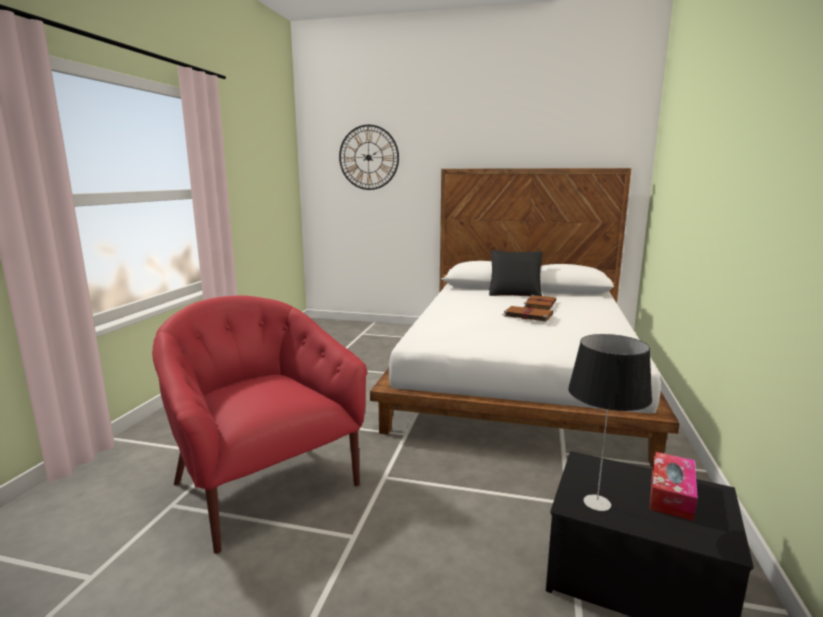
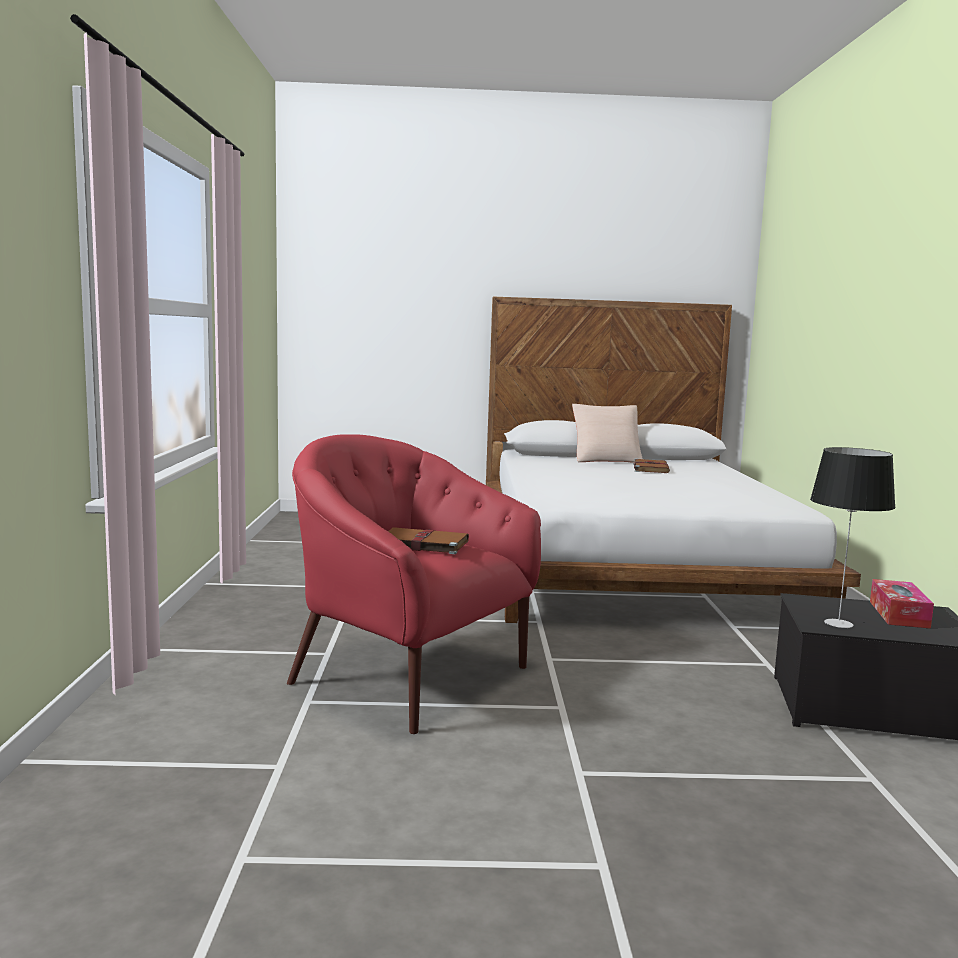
camera: 15 degrees left, 5 degrees down
(368, 157) = (386, 277): wall clock -> none
(515, 293) = (606, 460): black pillow -> beige pillow
(527, 315) = (649, 477): brown book -> brown book (421, 544)

